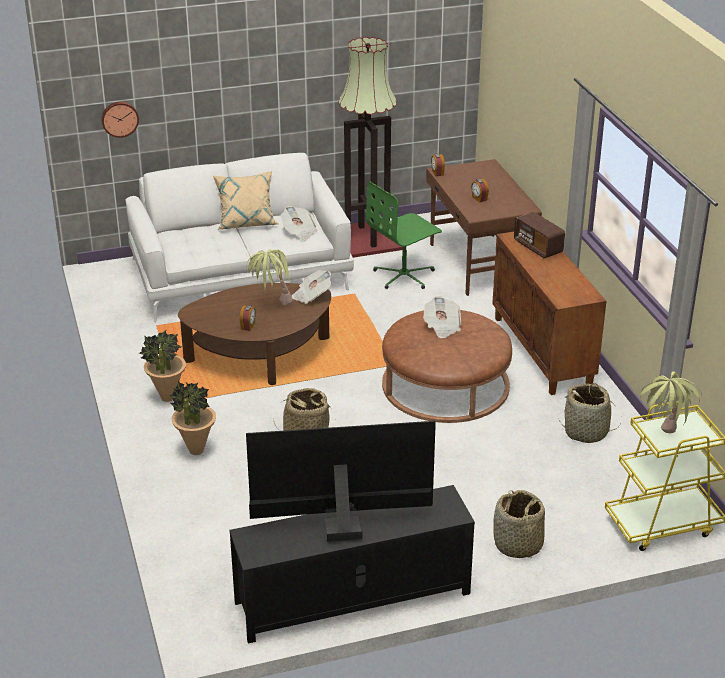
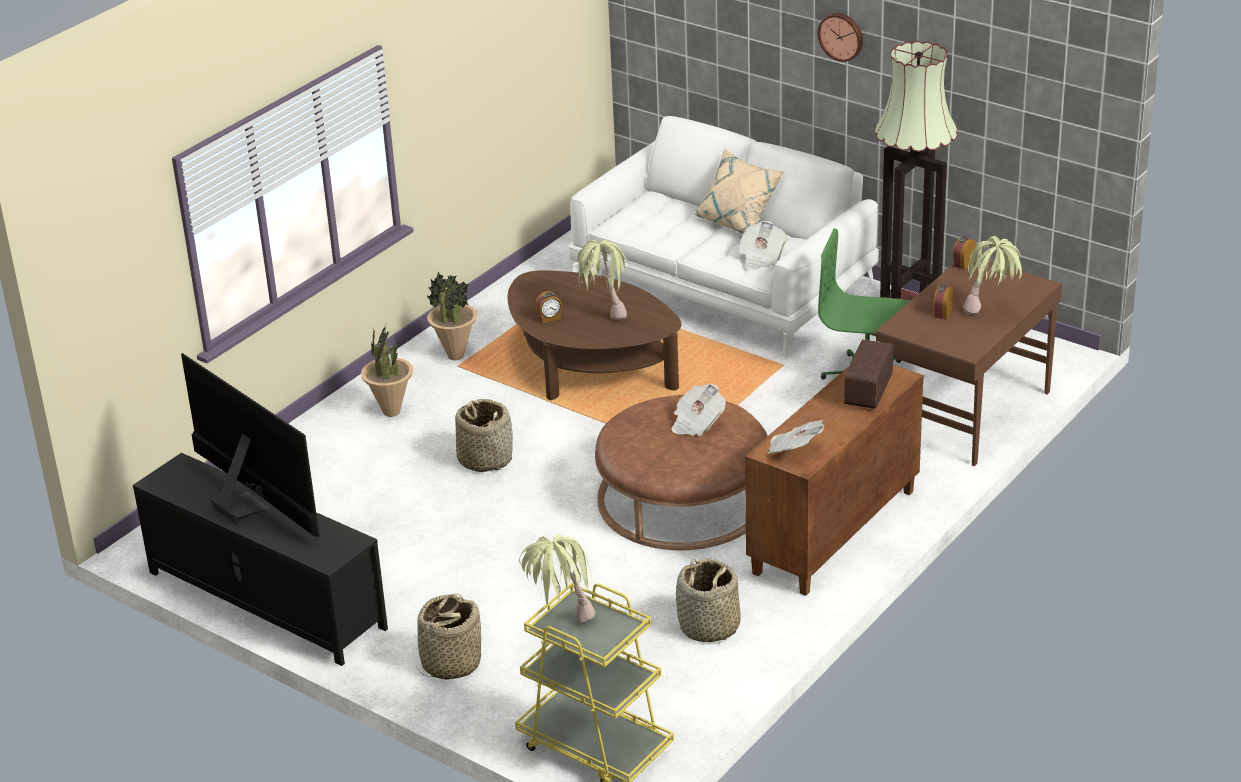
camera: 55 degrees right, 0 degrees up
(119, 118) = (667, 39): wall clock -> wall clock (841, 36)
(311, 296) = (653, 325): newspaper -> newspaper (794, 449)
(501, 188) = (991, 315): none -> potted plant

